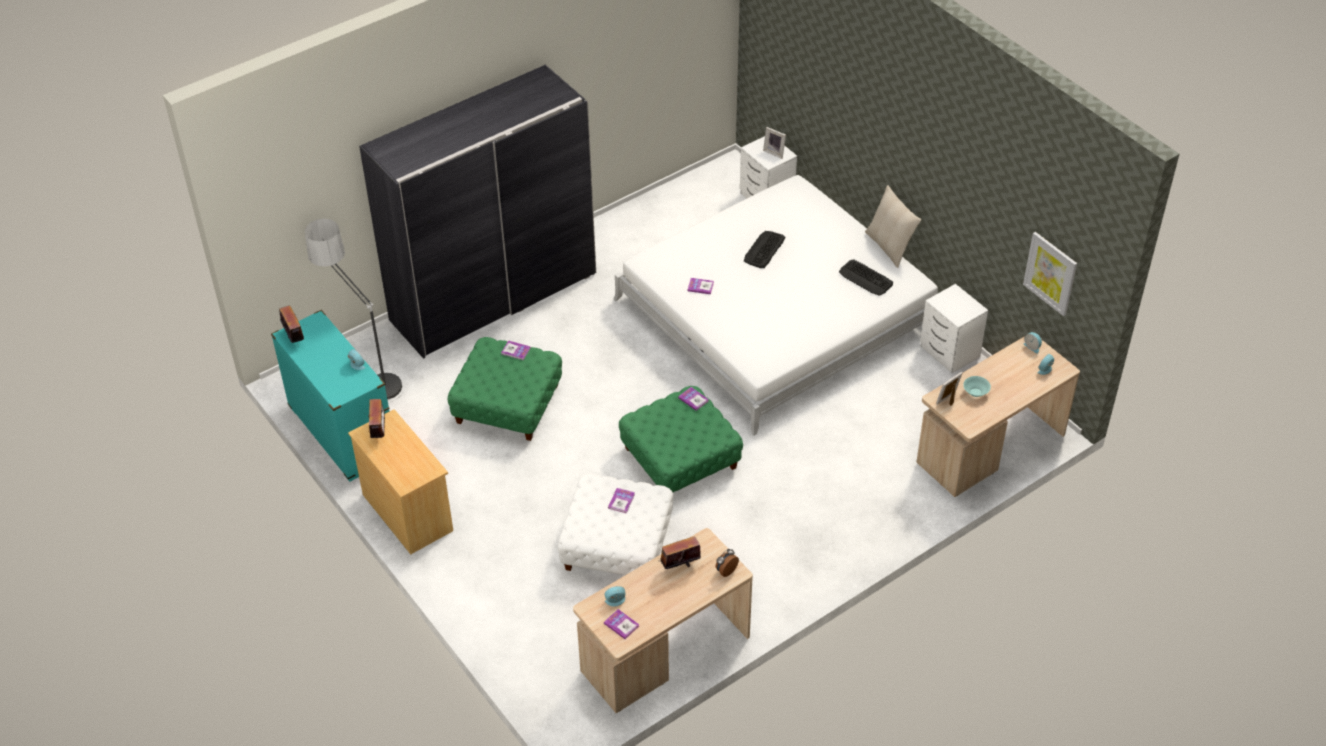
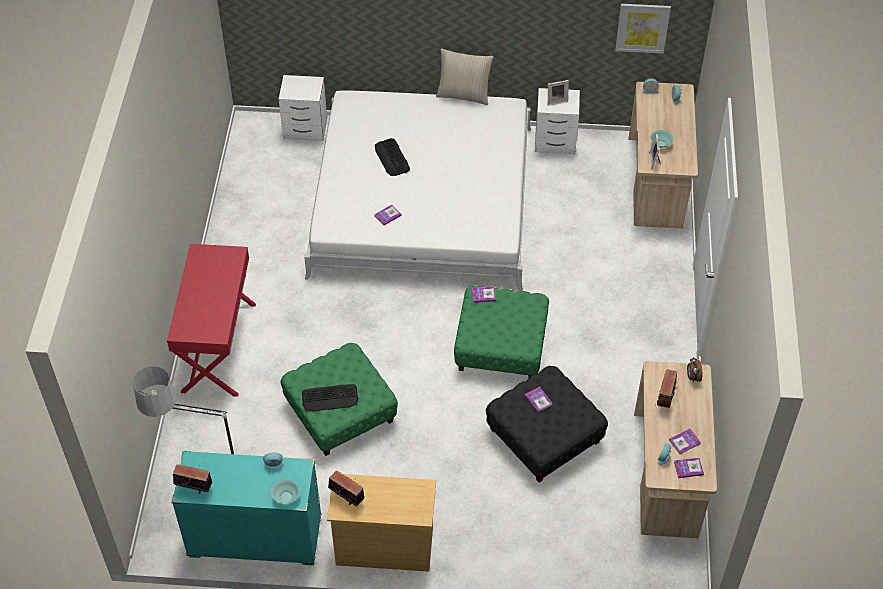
camera: 50 degrees left, 5 degrees up
(334, 390) = (286, 496): none -> turquoise bowl
(494, 296) = (218, 347): grey wardrobe -> red console table
(515, 351) = (322, 364): book -> book (684, 442)
(616, 544) = (544, 436): white ottoman -> black ottoman
(775, 152) = (306, 85): picture frame -> picture frame (556, 101)
(866, 278) = (480, 127): keyboard -> keyboard (330, 398)

